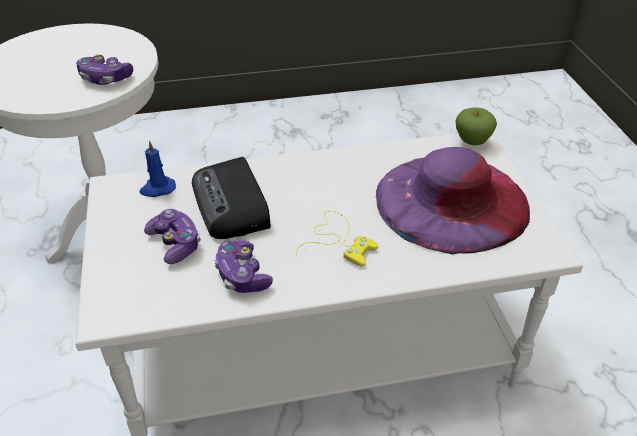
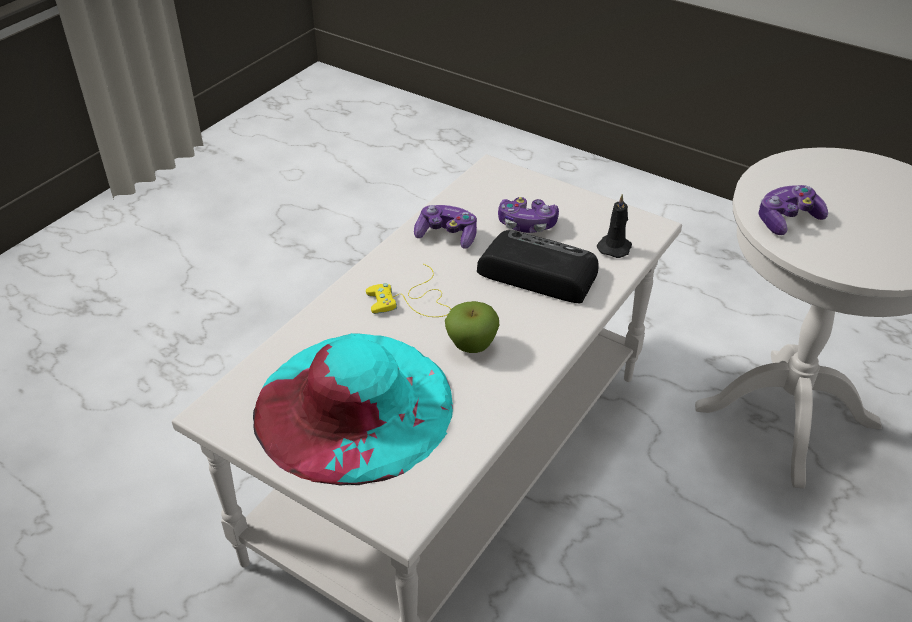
camera: 135 degrees right, 0 degrees up
(157, 189) = (615, 247): blue candle -> black candle
(451, 201) = (354, 406): purple hat -> turquoise hat
(472, 141) = (408, 513): apple -> apple (471, 345)

